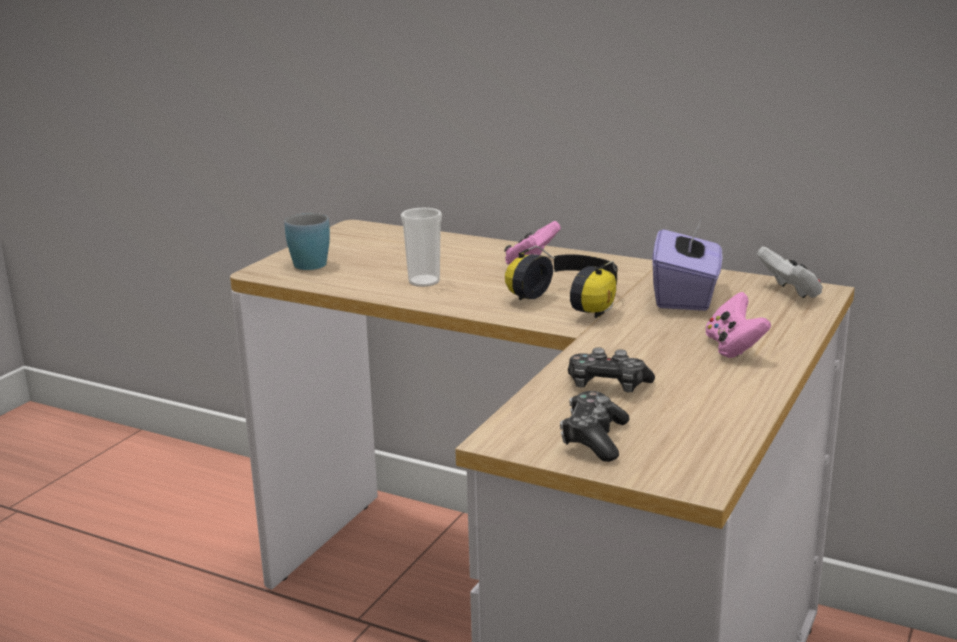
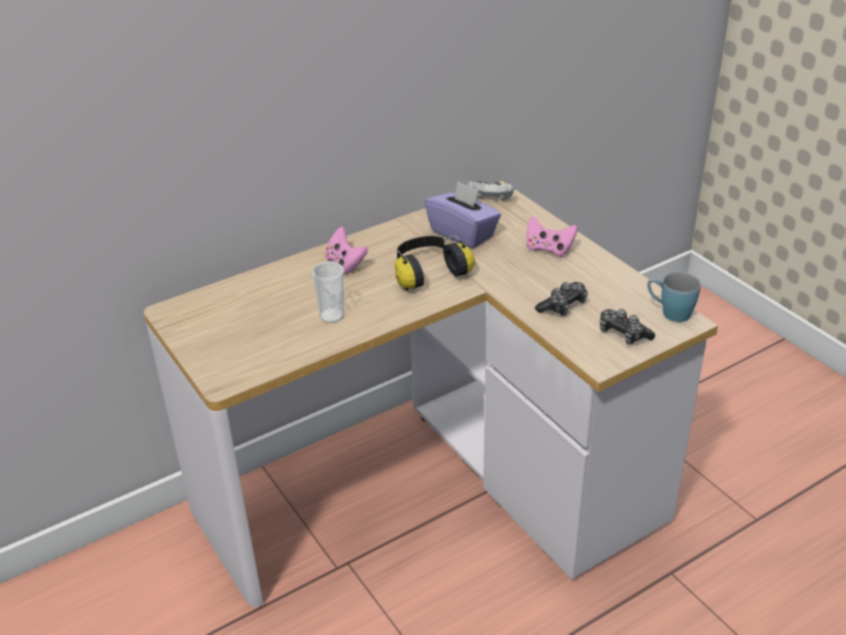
camera: 60 degrees left, 15 degrees up
(310, 262) = (228, 354): blue mug -> blue mug (669, 312)

